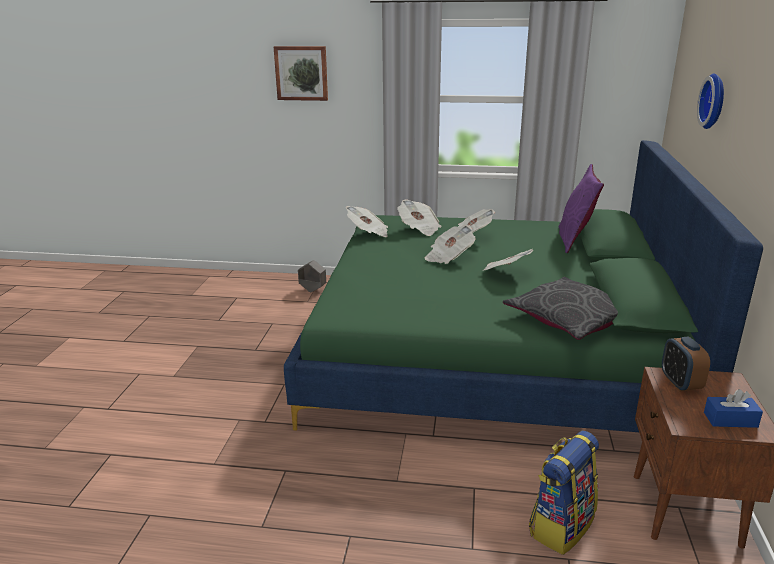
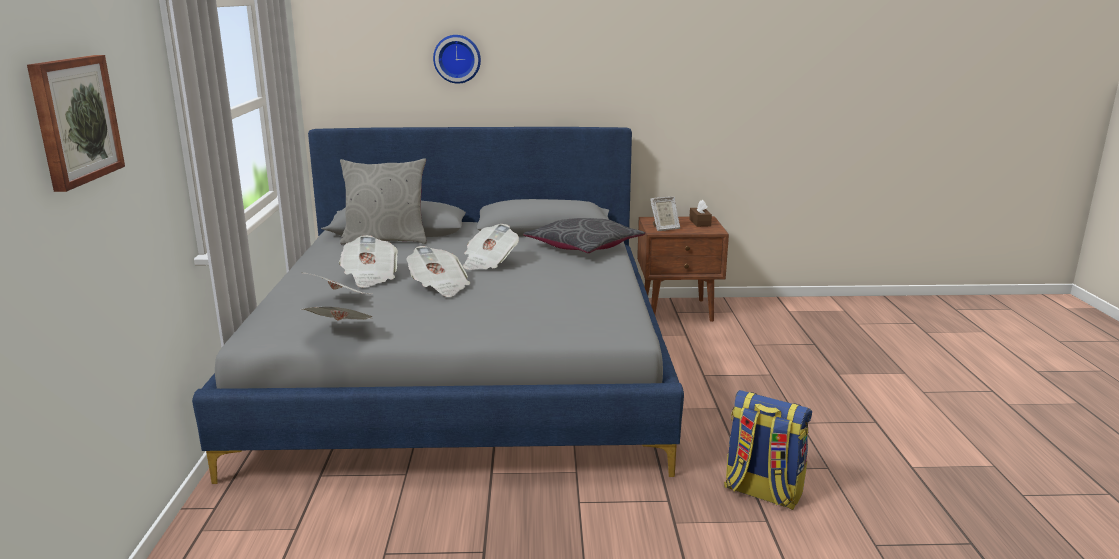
camera: 100 degrees left, 5 degrees down
(313, 290) = (243, 530): grey planter -> none
(491, 350) = (465, 371): green bed -> grey bed
(561, 526) = (723, 346): backpack -> backpack (762, 492)
(575, 240) = (386, 240): purple pillow -> grey pillow
(680, 383) = (664, 228): alarm clock -> picture frame
(730, 420) = (700, 222): blue tissue box -> brown tissue box

